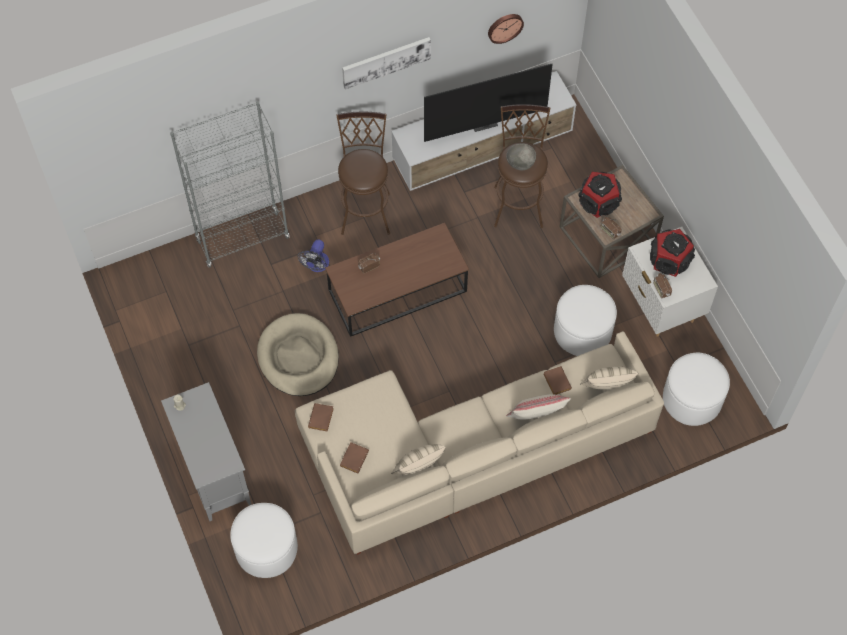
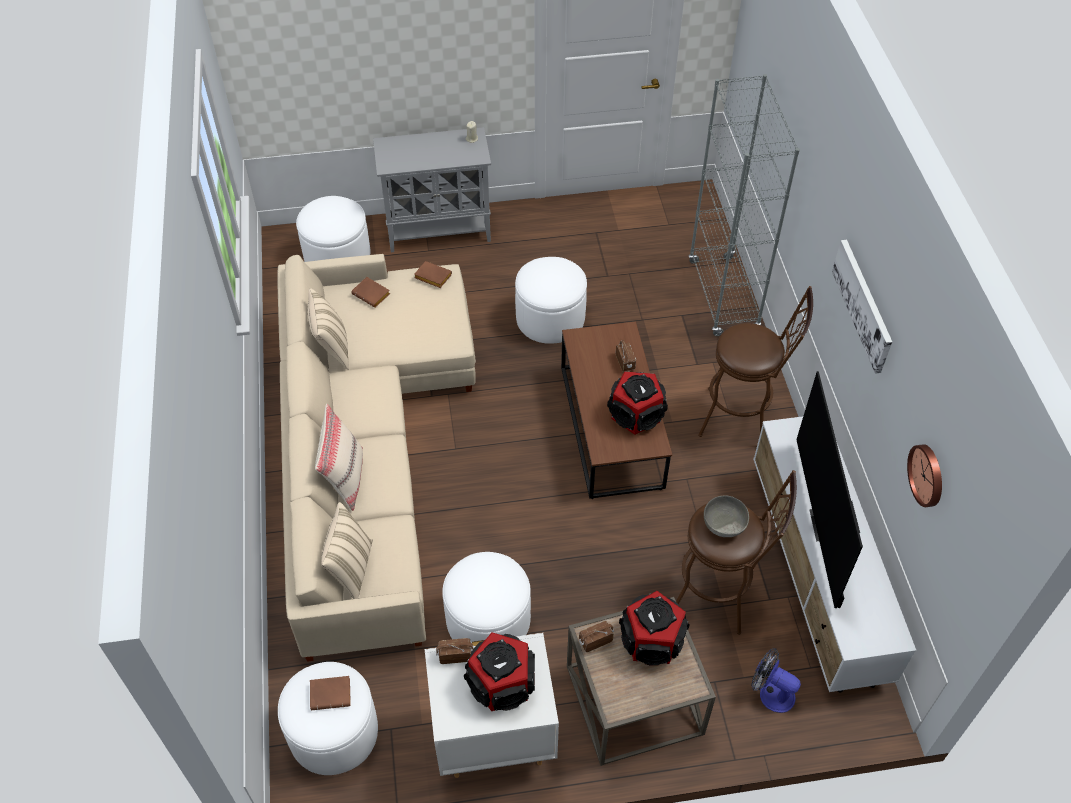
camera: 105 degrees right, 10 degrees down
(298, 357) = (550, 318): beige dog bed -> white ottoman
(316, 266) = (669, 355): fan -> fan (771, 692)
(416, 250) = (636, 414): none -> speaker
(556, 381) = (386, 513): brown book -> brown book (332, 693)

